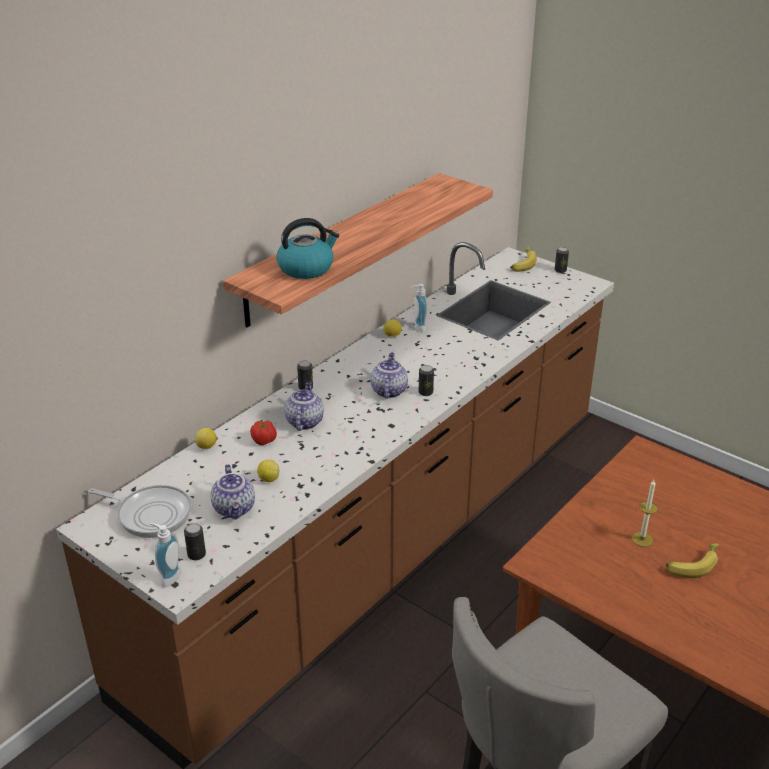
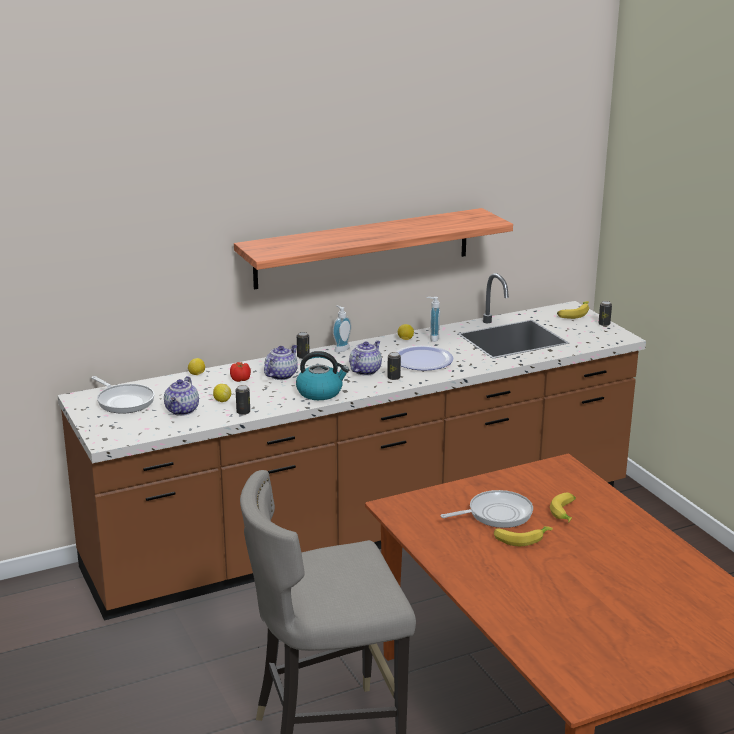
camera: 25 degrees right, 10 degrees down
(168, 577) = (104, 434): soap dispenser -> soap dispenser (340, 349)
(196, 555) = (133, 428): can -> can (243, 412)
(306, 268) = (300, 245): kettle -> kettle (320, 392)
(434, 360) = (423, 360): none -> plate
(642, 539) = (496, 514): candle -> frying pan
(703, 516) = (566, 513): none -> banana

